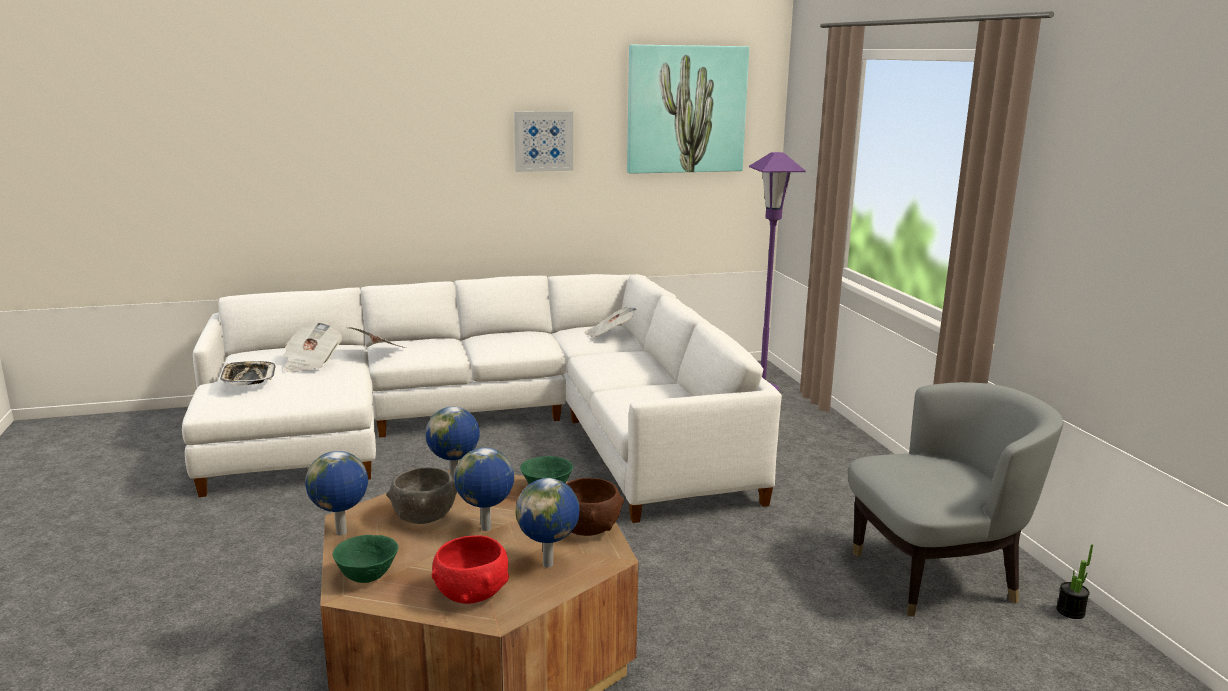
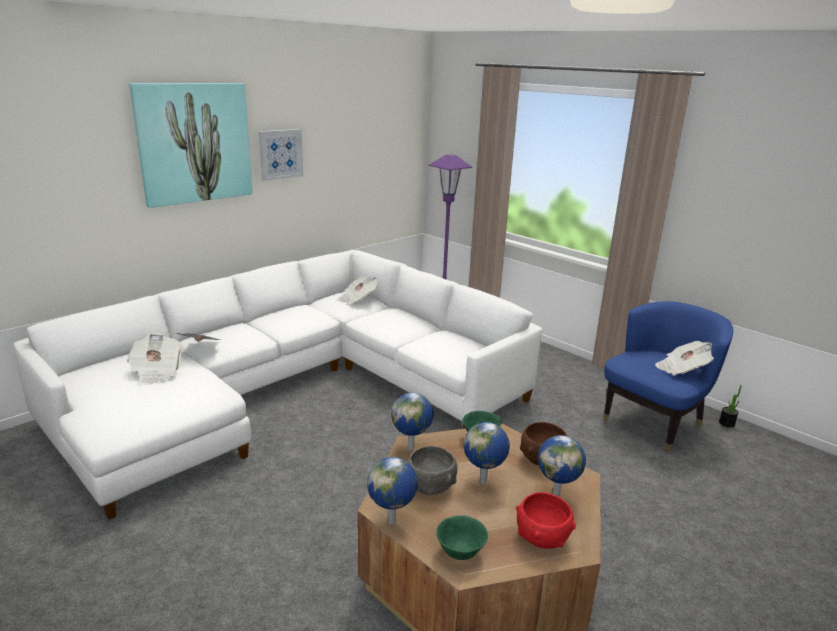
camera: 30 degrees left, 5 degrees up
(248, 378) = (115, 399): tray -> none
(686, 109) = (371, 123): picture -> picture (194, 143)
(936, 576) = (654, 421): grey armchair -> blue armchair
(961, 489) = (682, 370): none -> newspaper

